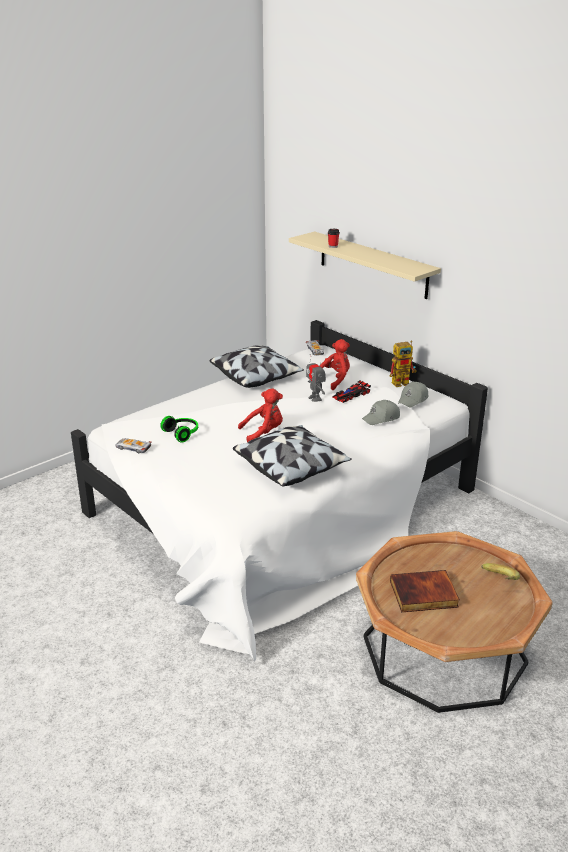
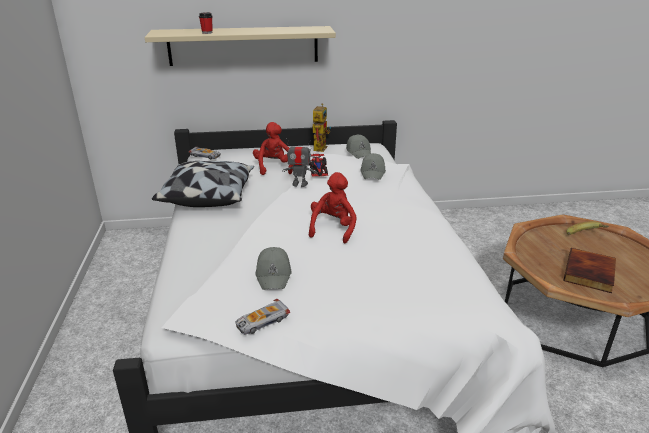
camera: 55 degrees left, 0 degrees up
(182, 434) = (274, 274): headphones -> grey cap
(292, 467) = (418, 238): pillow -> none

